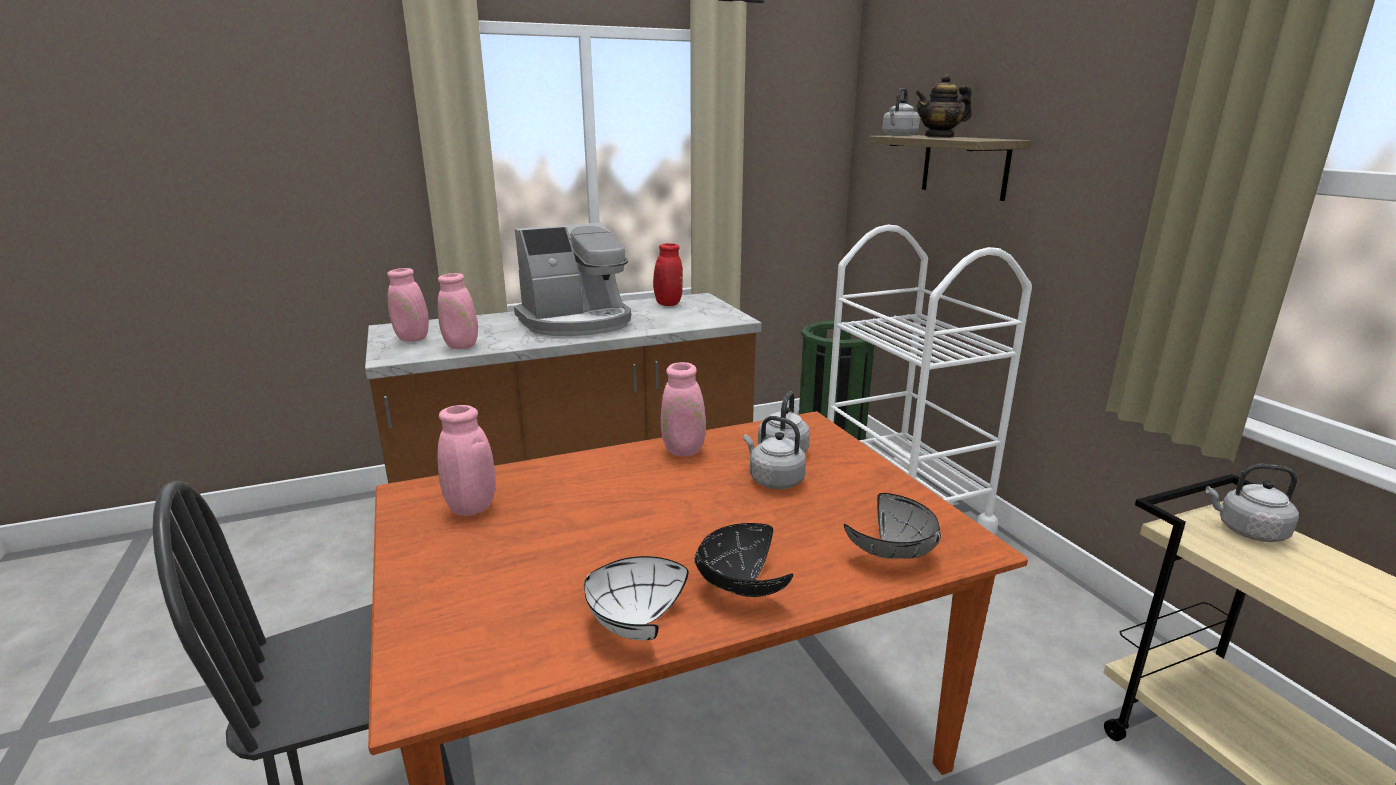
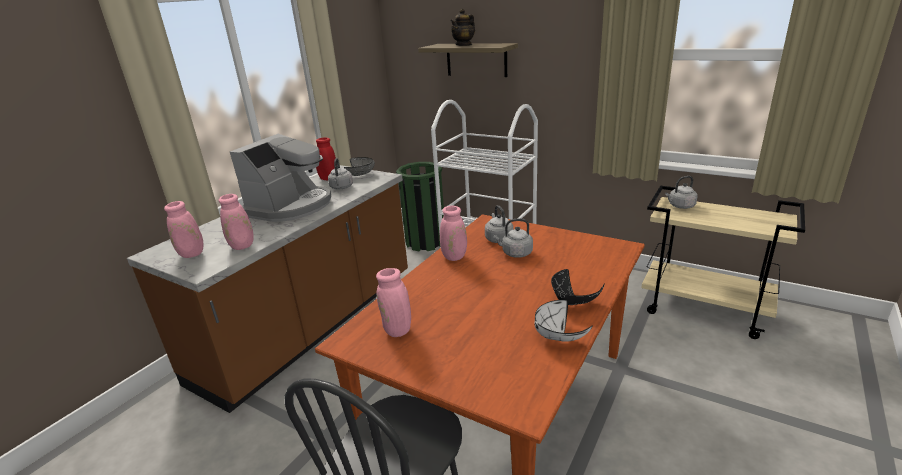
camera: 35 degrees left, 5 degrees up
(895, 553) = (604, 262): grey bowl -> grey bowl (362, 174)
(899, 135) = (436, 46): grey kettle -> grey kettle (341, 187)

